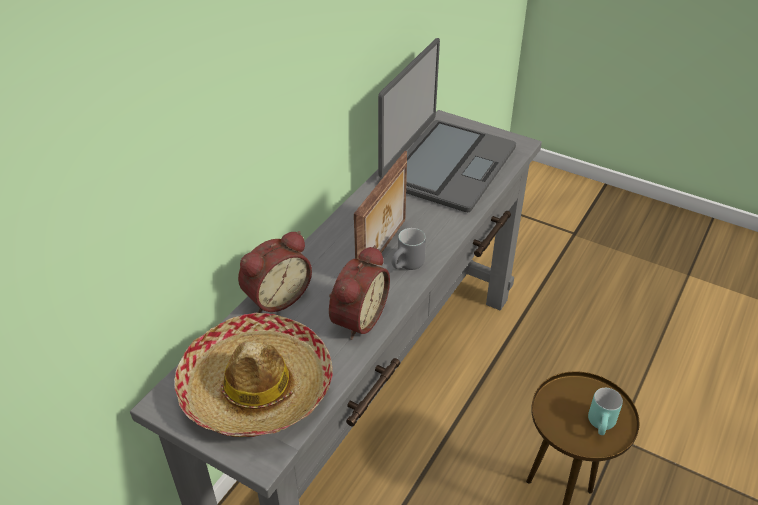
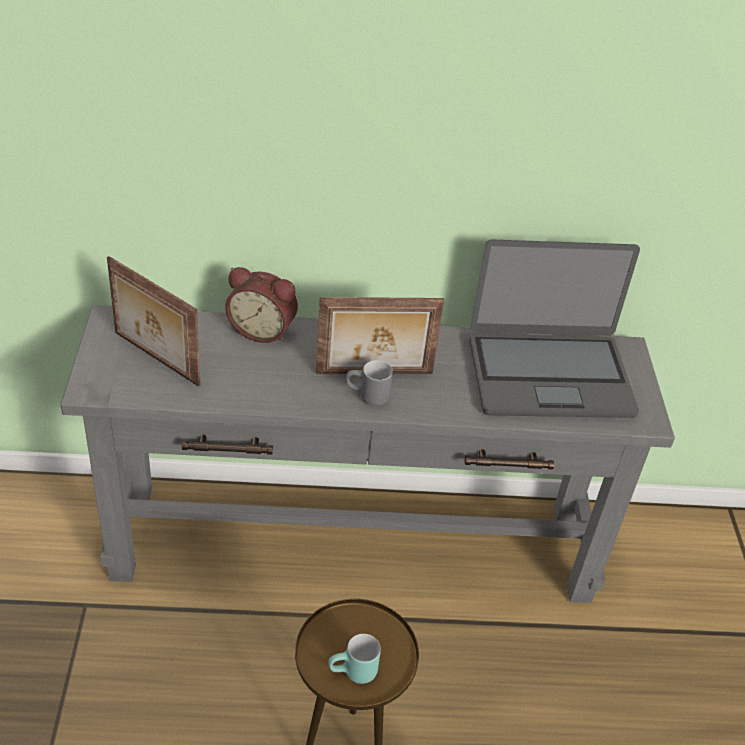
camera: 55 degrees right, 0 degrees up
(257, 388) = (155, 359): hat -> picture frame
(356, 318) = (273, 387): alarm clock -> none

